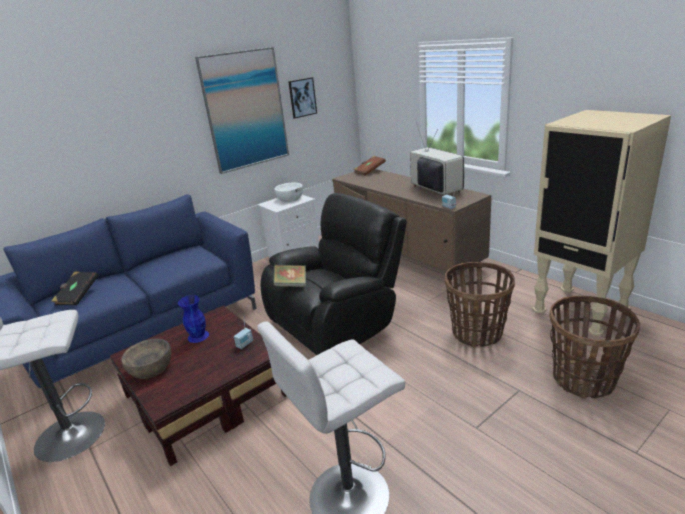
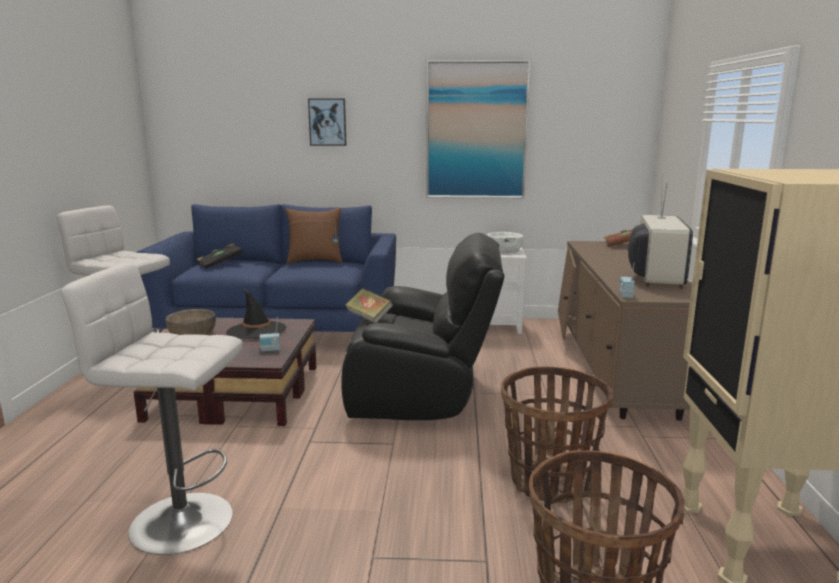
camera: 40 degrees right, 10 degrees down
(163, 258) = (315, 261): none -> brown pillow
(198, 336) = (256, 330): blue vase -> black hat
(302, 97) = (562, 129): picture -> picture (327, 122)

